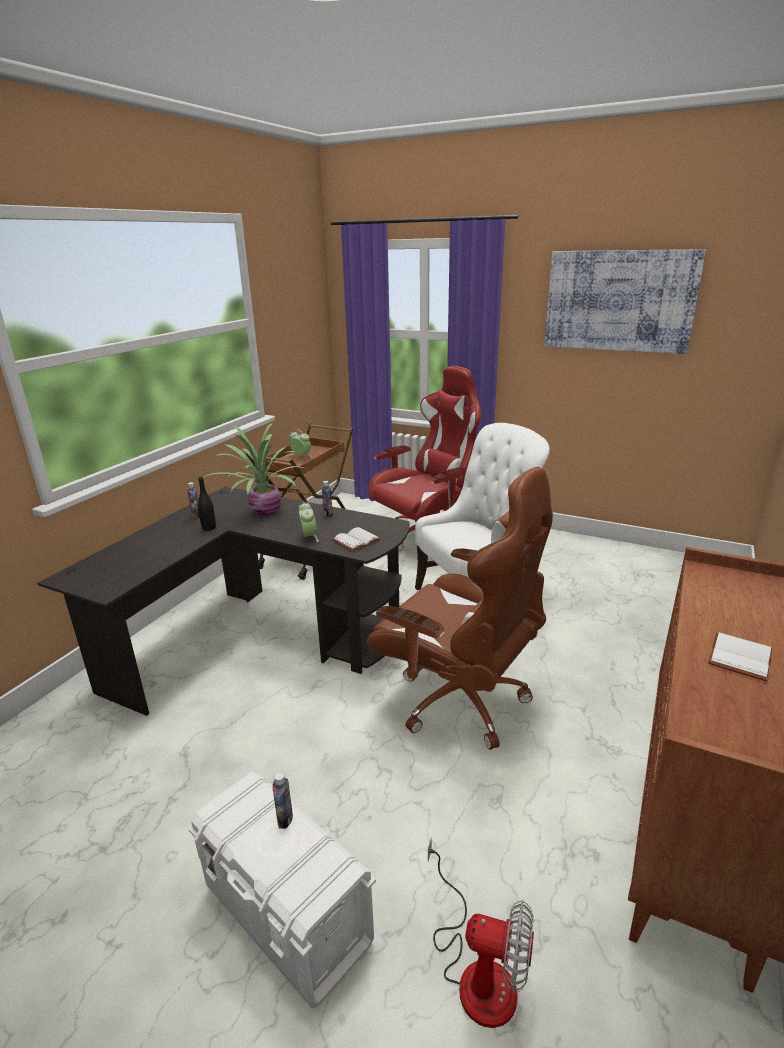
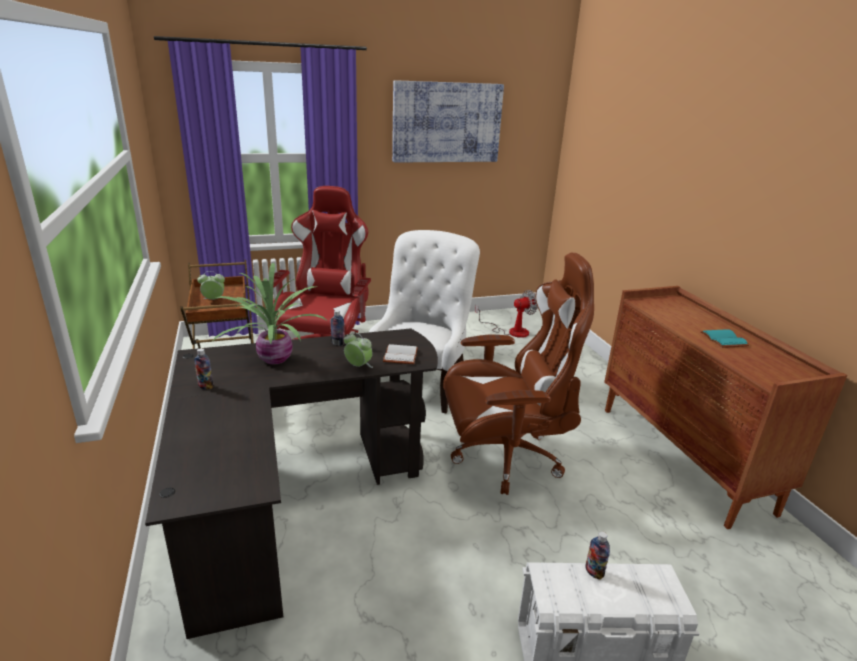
camera: 45 degrees left, 0 degrees up
(209, 528) = (245, 392): black bottle -> none
(477, 970) = (702, 594): fan -> fan (511, 331)
(737, 656) = (722, 339): white book -> turquoise book

